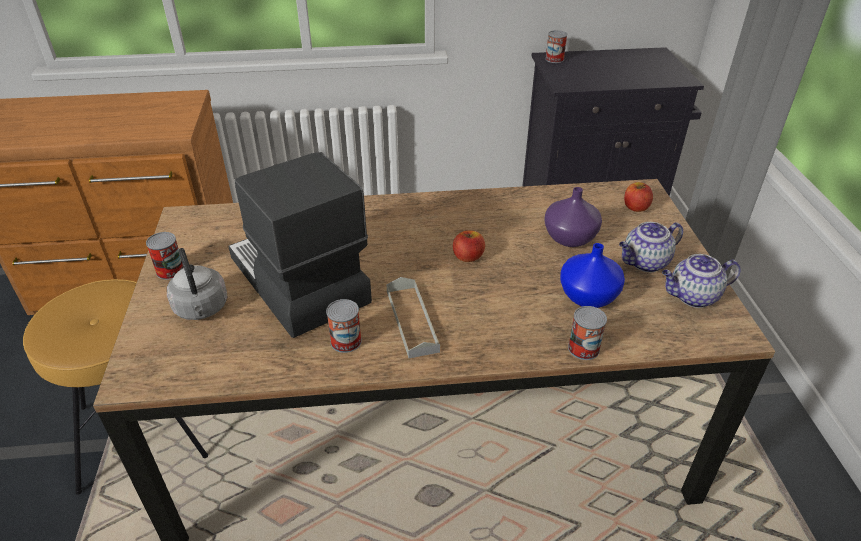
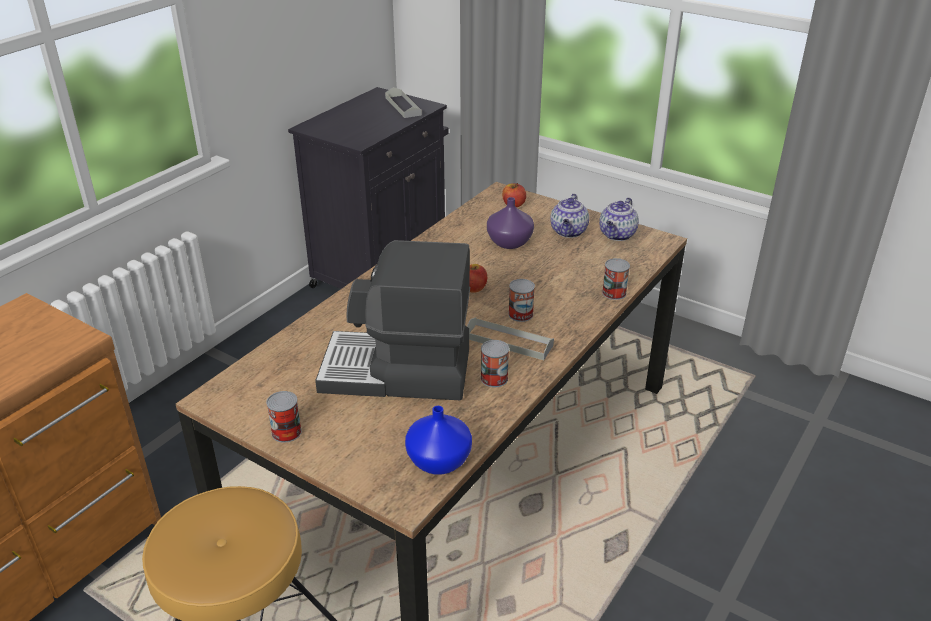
camera: 50 degrees left, 5 degrees down
(202, 309) = (365, 433): grey kettle -> none
(554, 59) = (315, 127): can -> can (520, 314)
(586, 296) = (571, 267): blue vase -> blue vase (437, 461)
(659, 71) = (403, 106): none -> grey tray

